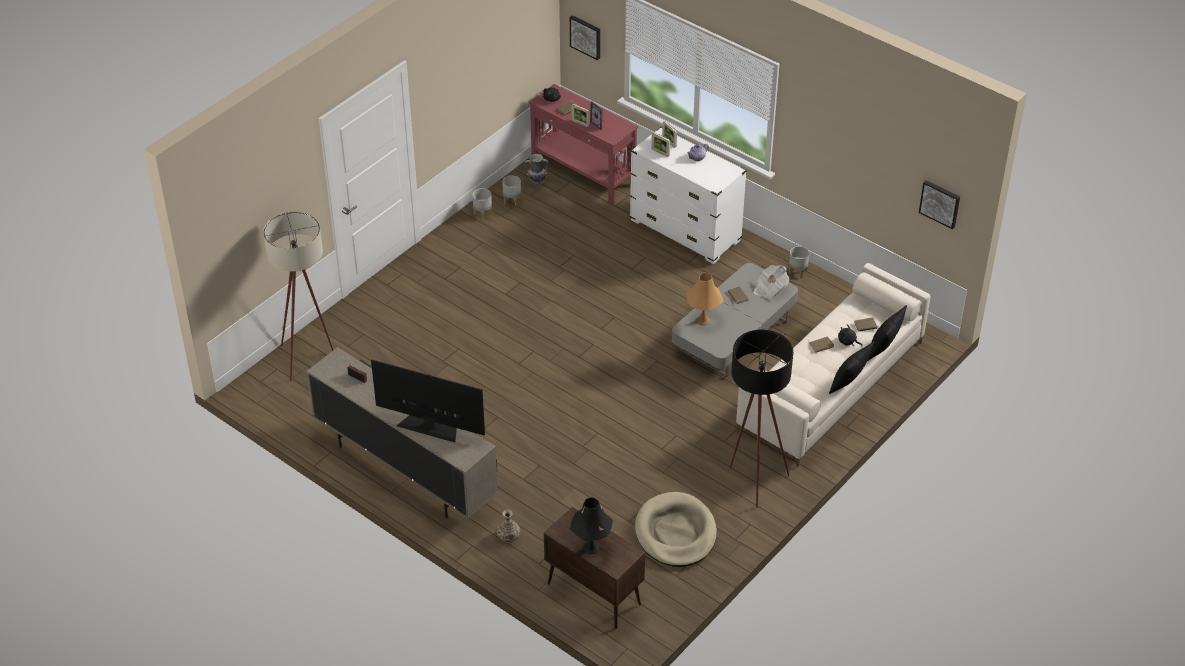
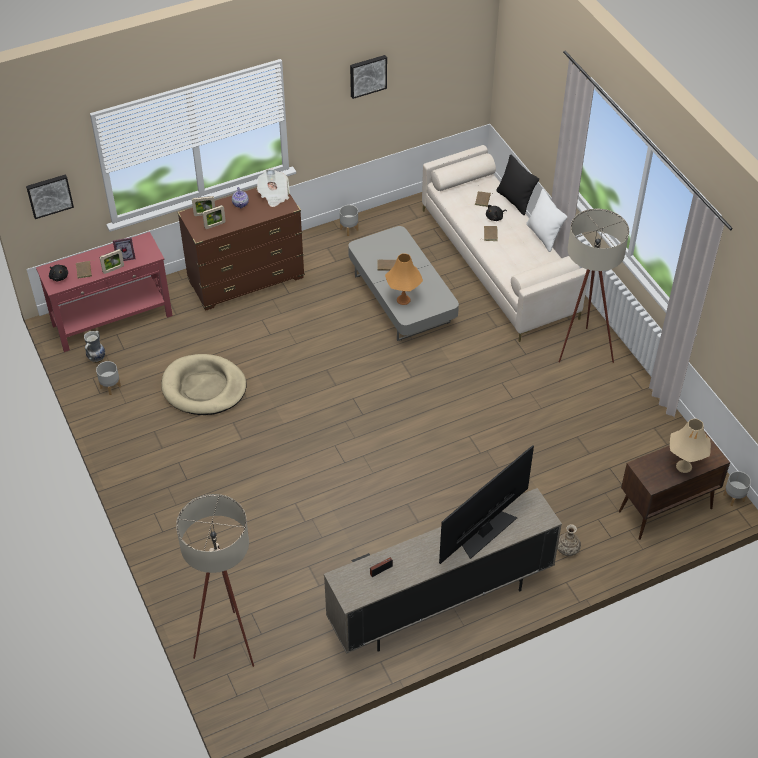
camera: 65 degrees left, 5 degrees up
(483, 213) = (112, 416): grey planter -> grey planter (733, 497)
(591, 547) = (684, 466): black table lamp -> beige table lamp
(675, 533) = (618, 426): beige dog bed -> beige dog bed (204, 387)
(685, 231) = (246, 280): white dresser -> brown dresser
(752, 480) = (580, 353): black floor lamp -> beige floor lamp
(770, 289) = (391, 243): newspaper -> newspaper (274, 195)
(848, 383) = (543, 236): black pillow -> white pillow
(940, 203) = (460, 67): picture -> picture (367, 75)

